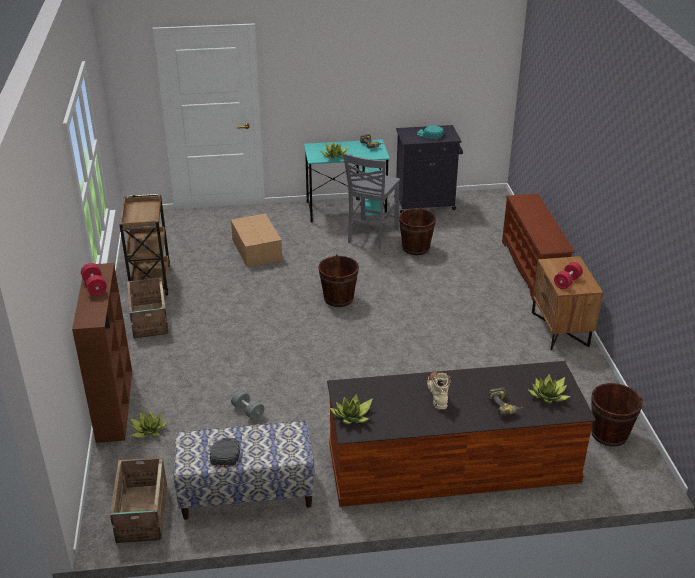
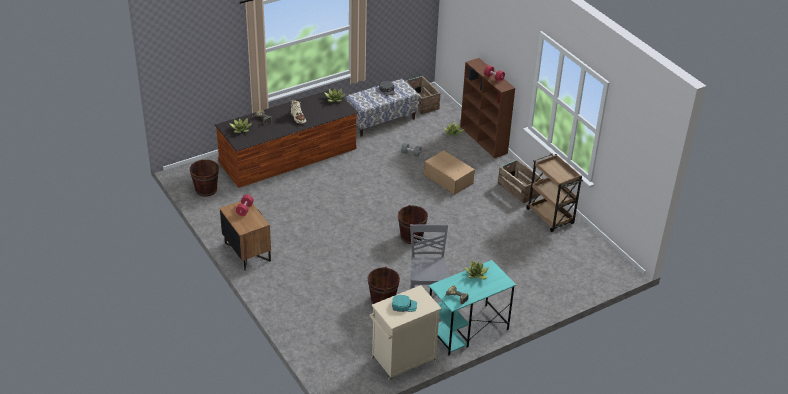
camera: 155 degrees right, 5 degrees up
(256, 250) = (503, 263): cardboard box -> cardboard box (448, 179)
(426, 203) = (402, 360): black cabinet -> beige cabinet
(533, 269) = (280, 304): brown shoe rack -> none

